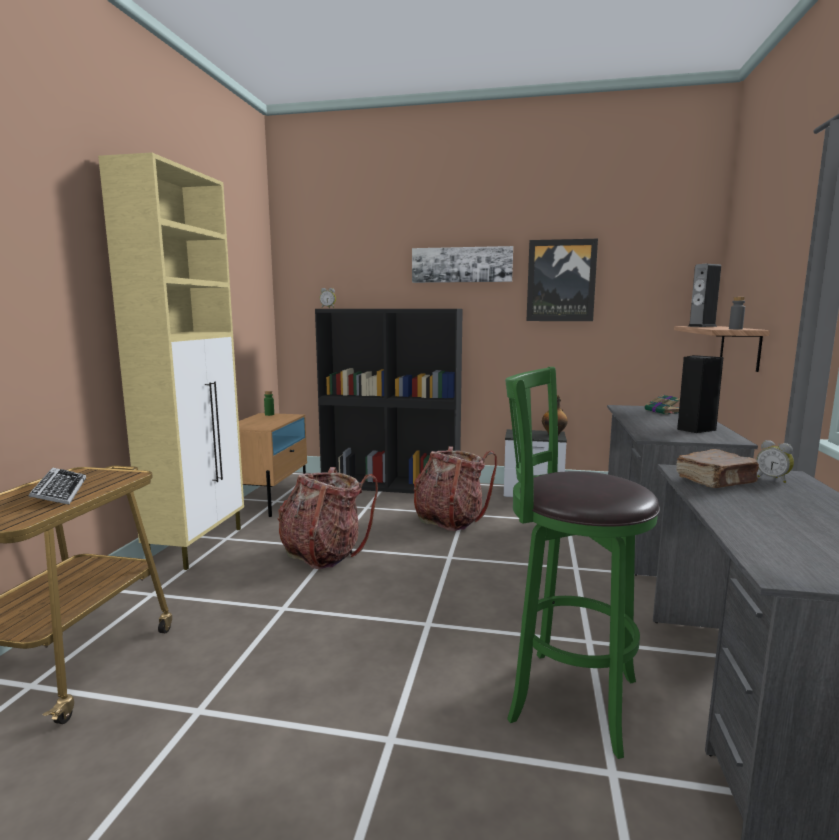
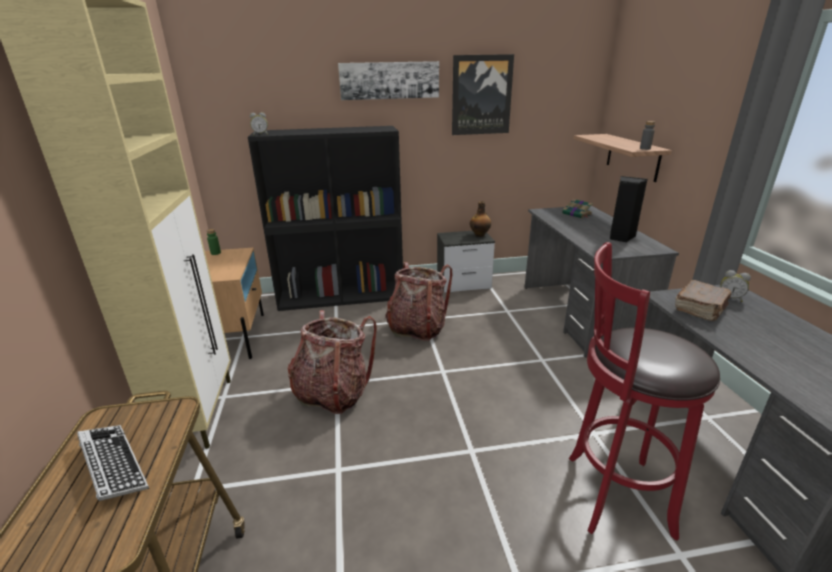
camera: 20 degrees left, 15 degrees up
(565, 697) = (611, 494): green stool -> red stool
(702, 326) = (600, 138): speaker -> none

